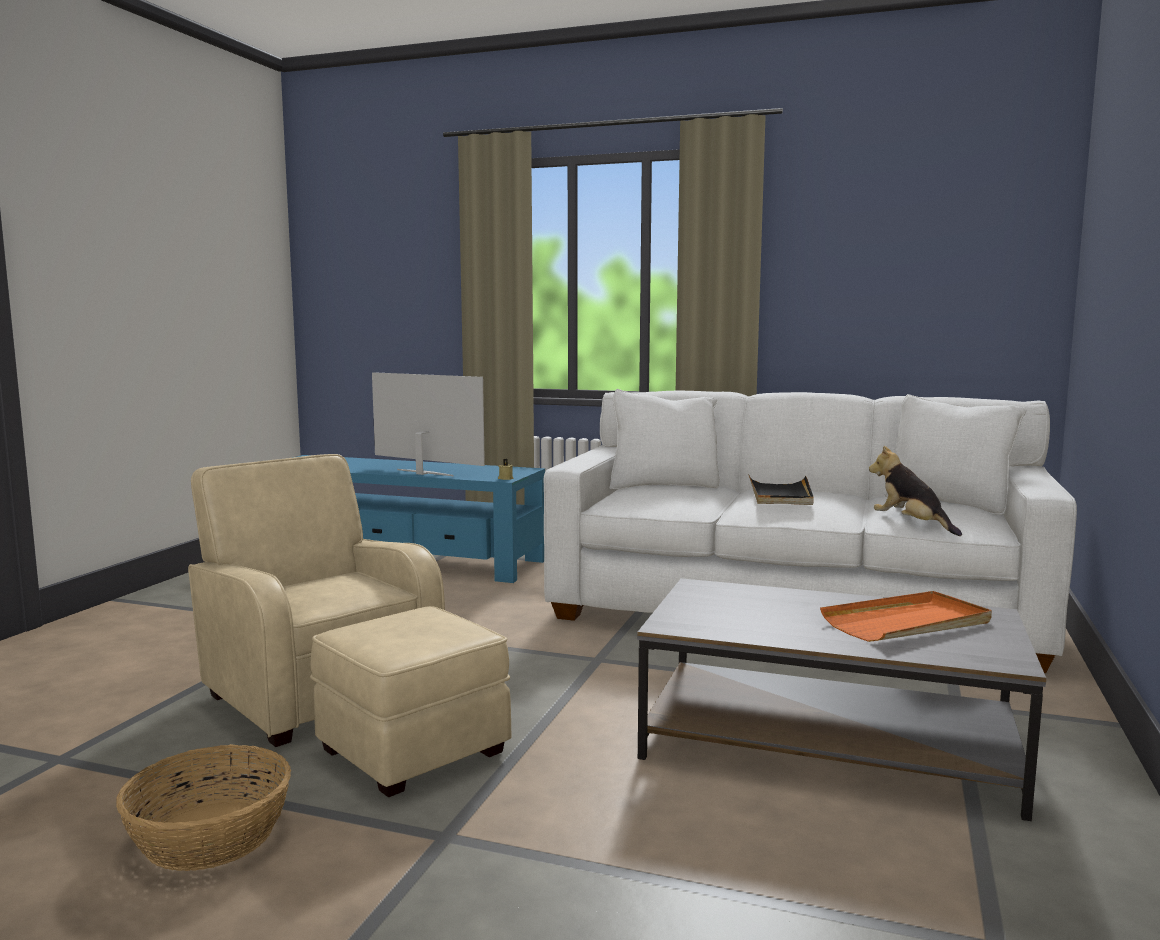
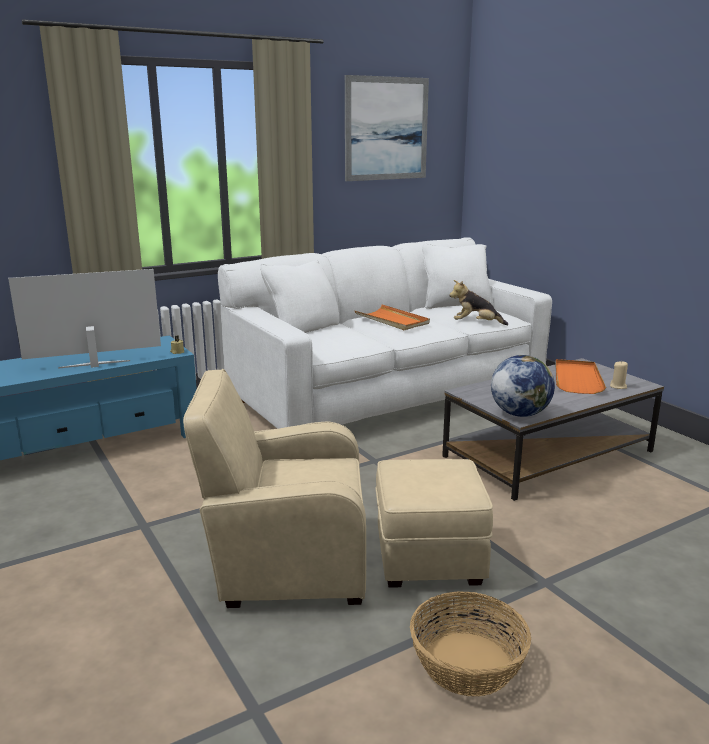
camera: 50 degrees left, 10 degrees up
(684, 622) = (519, 414): none -> globe
(780, 494) = (392, 320): black tray -> orange tray
(904, 225) = (386, 129): none -> picture
(948, 650) = (618, 386): none -> beige candle

